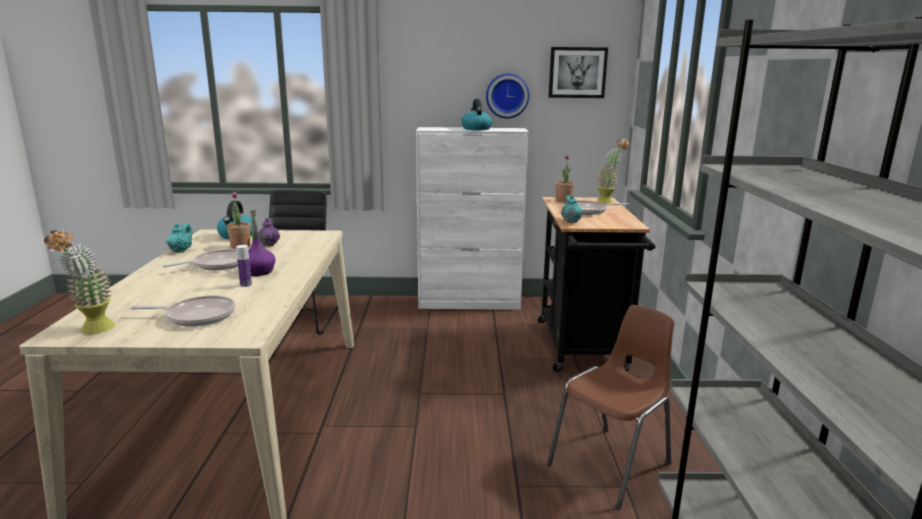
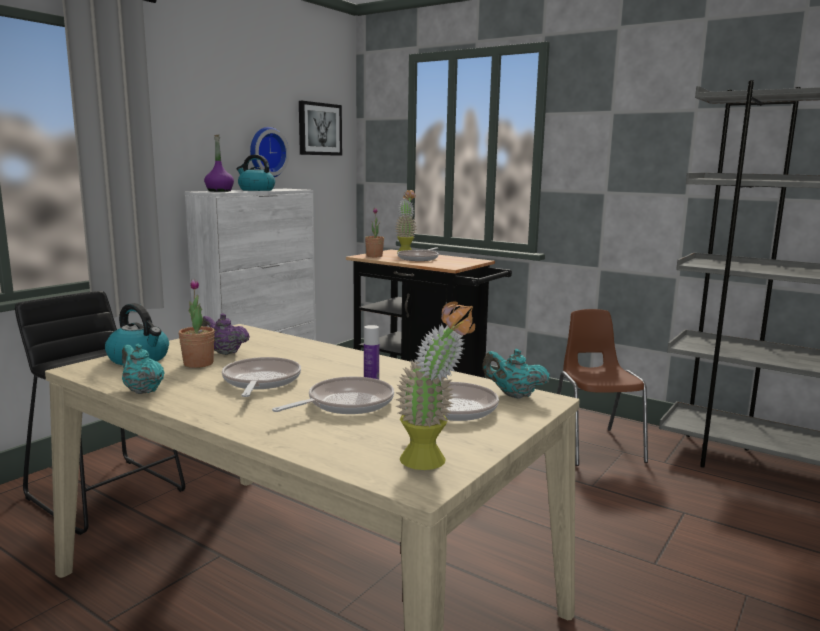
camera: 55 degrees left, 5 degrees down
(190, 290) = (346, 404): none -> frying pan
(259, 272) = (331, 370): purple bottle -> purple bottle (219, 191)
(570, 221) = (440, 265): turquoise teapot -> turquoise teapot (513, 395)

